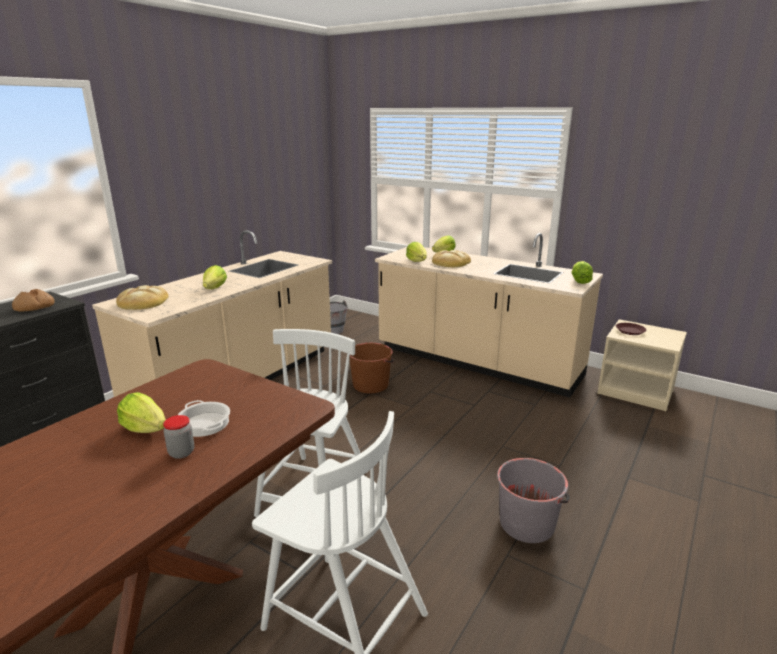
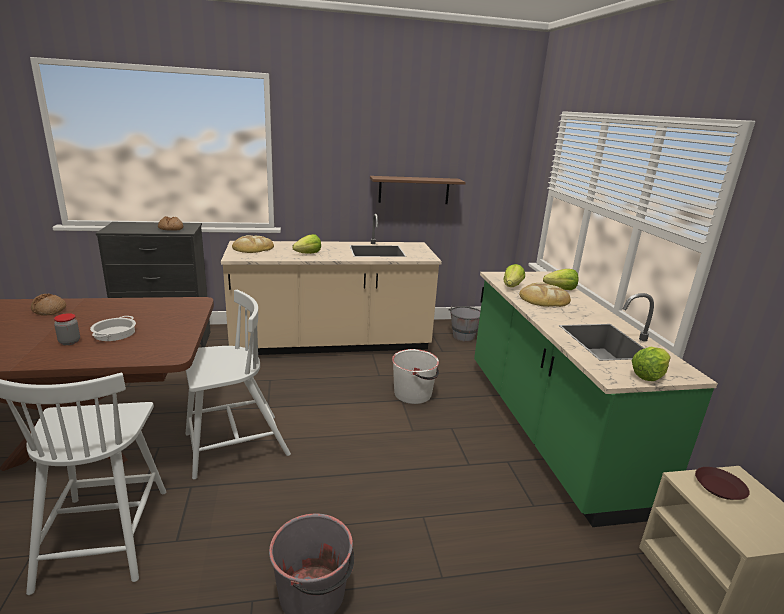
camera: 45 degrees right, 0 degrees up
(51, 450) = (49, 310): none -> bread
(145, 429) = (93, 321): lettuce -> none
(253, 200) = (414, 190): none -> brown shelf
(371, 385) = (413, 394): brown bucket -> white bucket
(476, 362) = (547, 429): beige counter -> green counter

